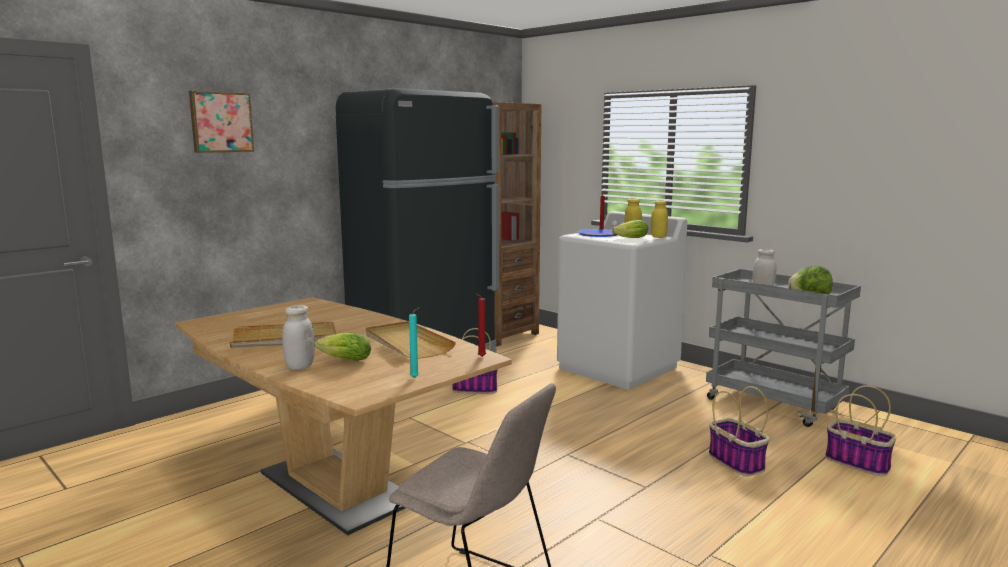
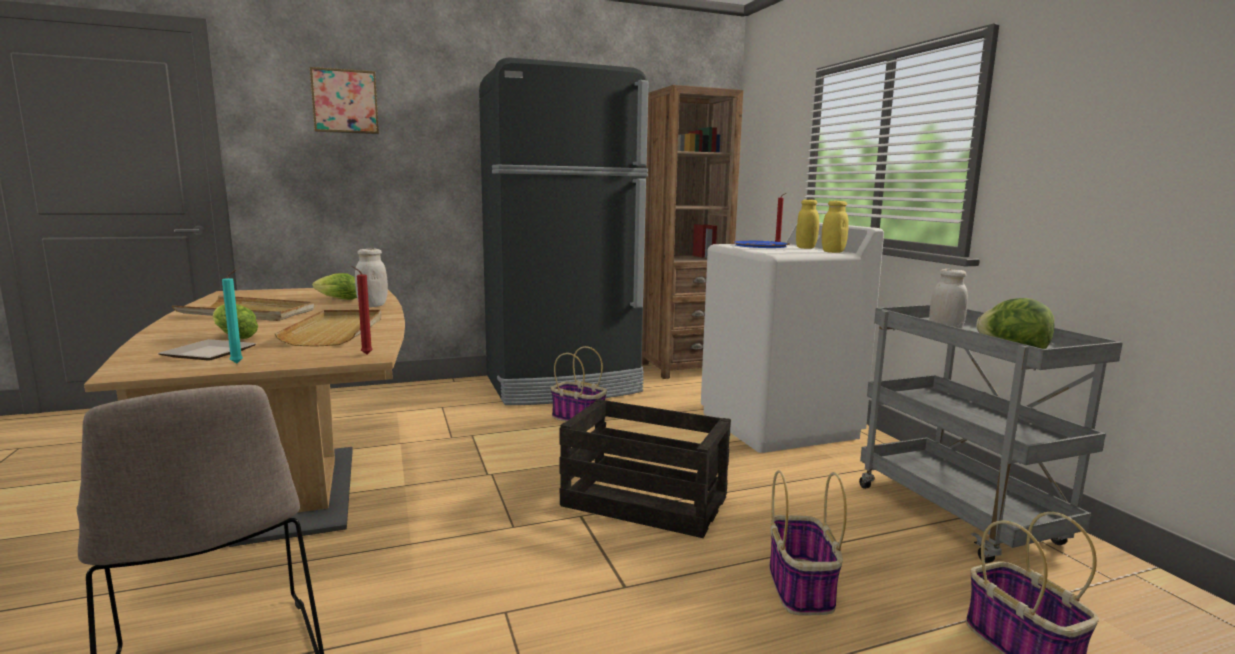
camera: 25 degrees right, 0 degrees up
(300, 366) = (181, 336): white jar -> white jar (372, 305)
(372, 374) = (212, 353): none -> plate
(597, 436) = (646, 501): none -> crate
(629, 238) = (787, 250): lettuce -> lettuce (336, 299)

